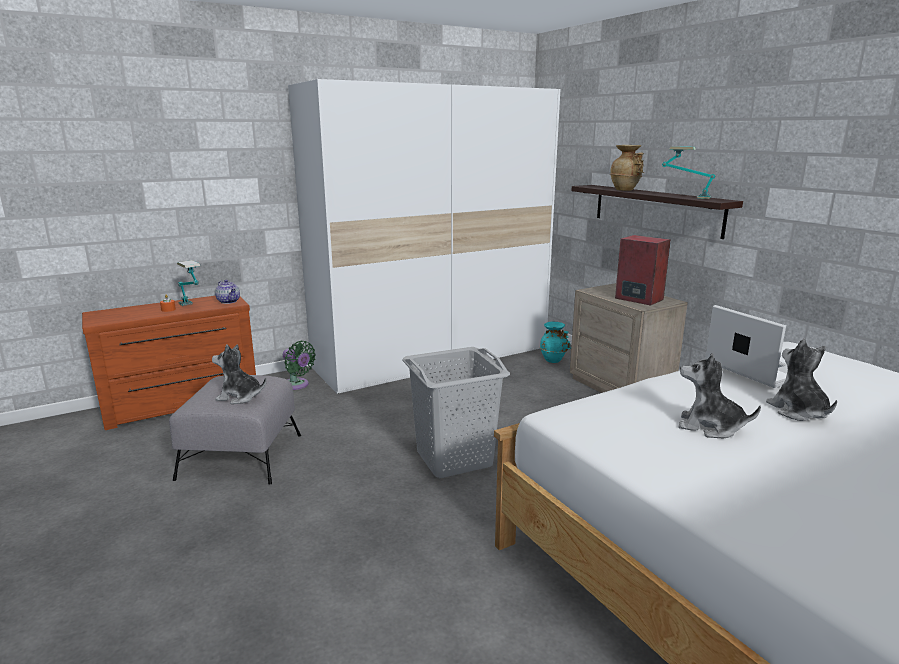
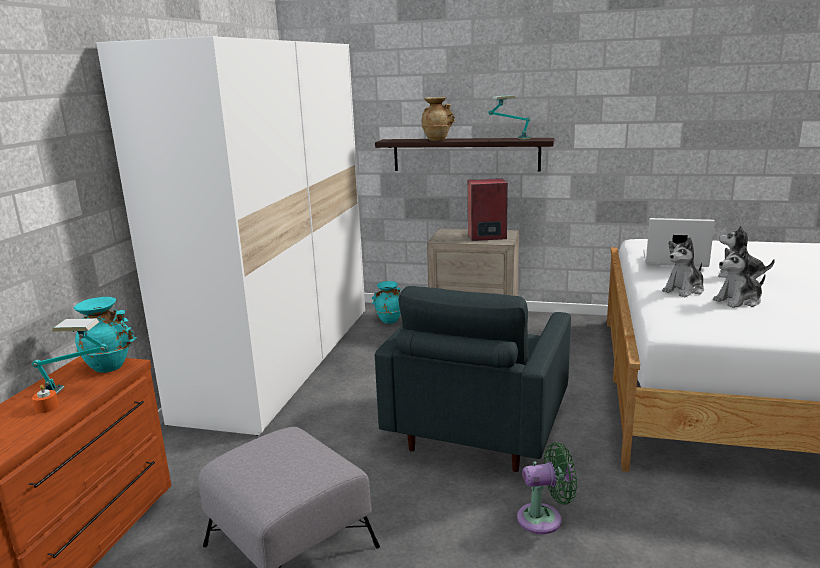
camera: 45 degrees left, 0 degrees up
(229, 301) = (110, 366): teapot -> turquoise vase
(240, 397) = (309, 463): plush toy -> plush toy (684, 290)
(297, 385) = (192, 450): green fan -> green fan (544, 518)
(453, 458) = (476, 431): grey laundry basket -> grey armchair

